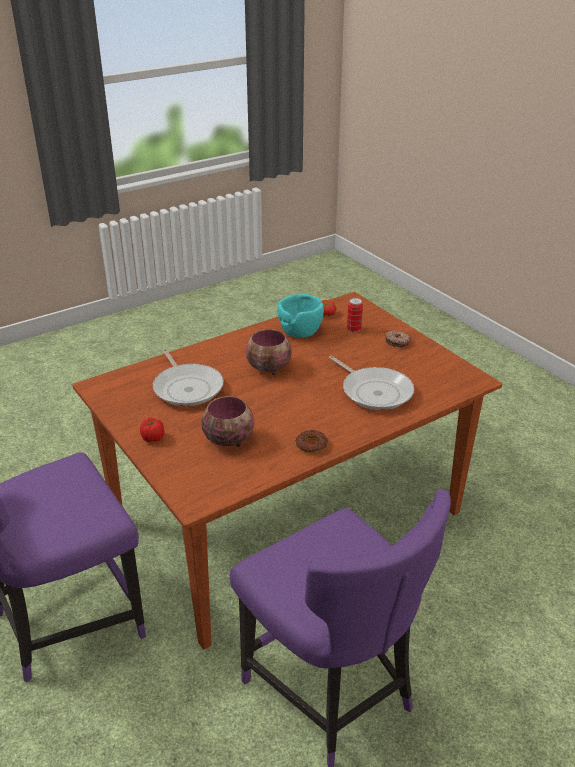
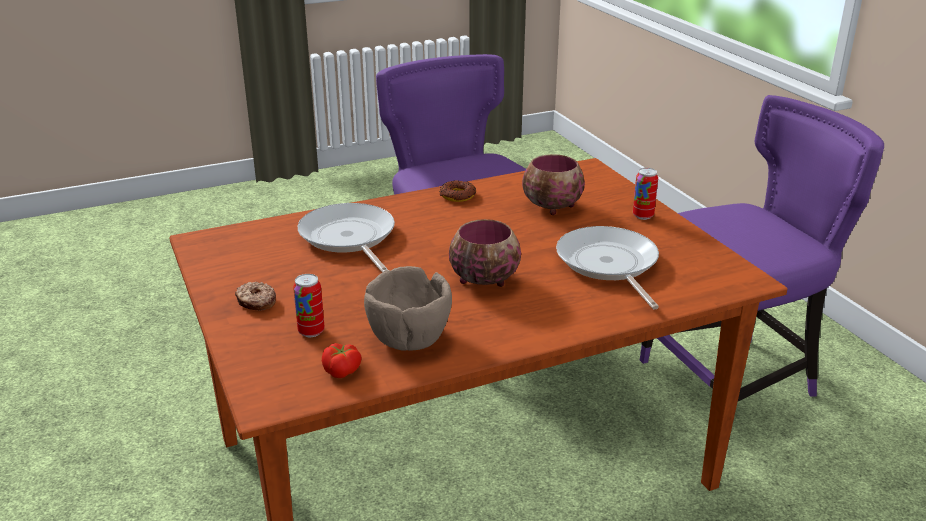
camera: 170 degrees left, 5 degrees down
(153, 437) = (643, 216): tomato -> can
(300, 331) = (408, 338): turquoise bowl -> brown bowl

